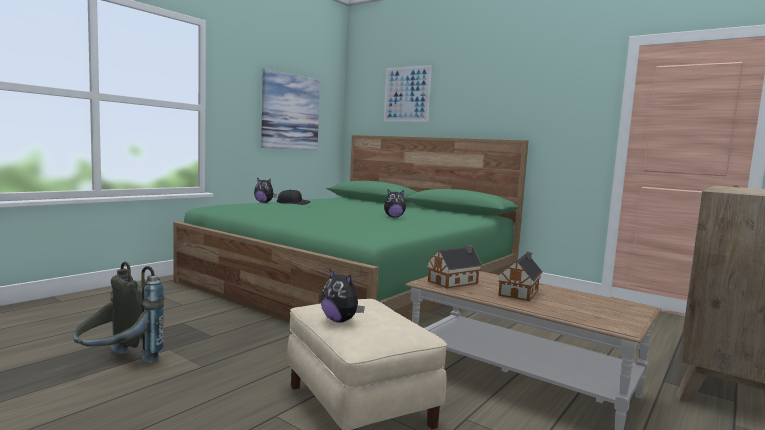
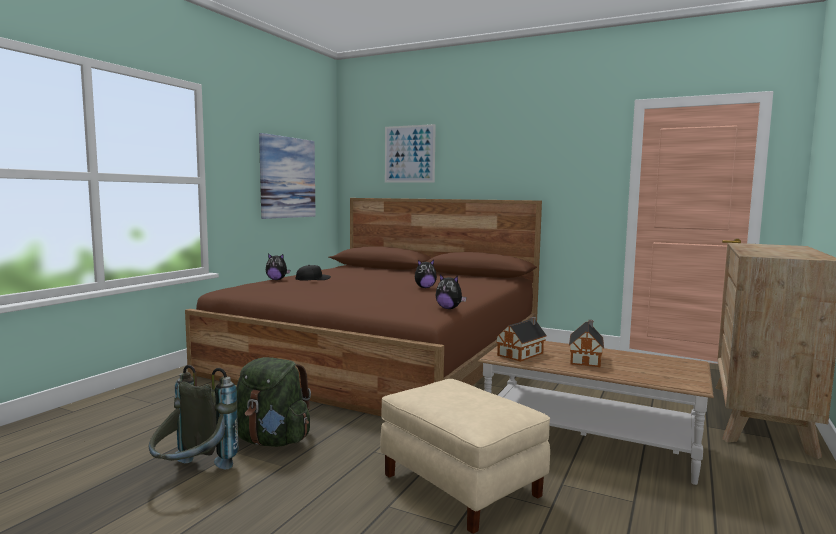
camera: 10 degrees left, 0 degrees up
(207, 343) = (272, 441): none -> green backpack
(340, 320) = (444, 405): plush toy -> plush toy (449, 308)
(356, 282) = (383, 356): green bed -> brown bed

